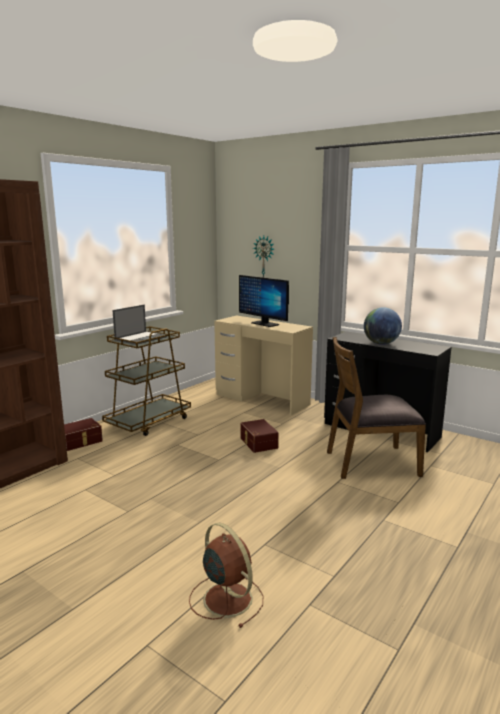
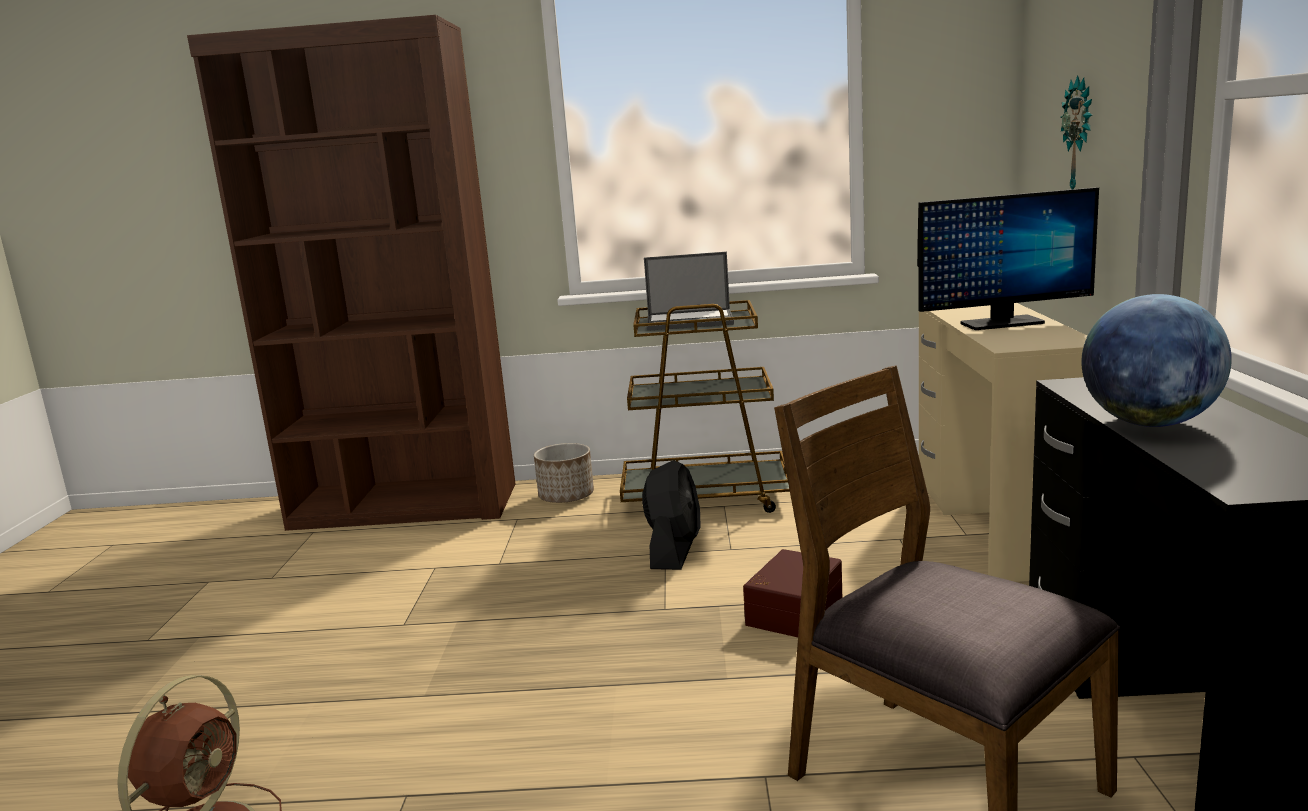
camera: 55 degrees right, 0 degrees up
(80, 442) = (567, 496): brown storage box -> planter
(179, 442) = (674, 550): none -> black fan
(264, 324) = (1001, 323): monitor -> monitor turned 105 degrees counterclockwise

